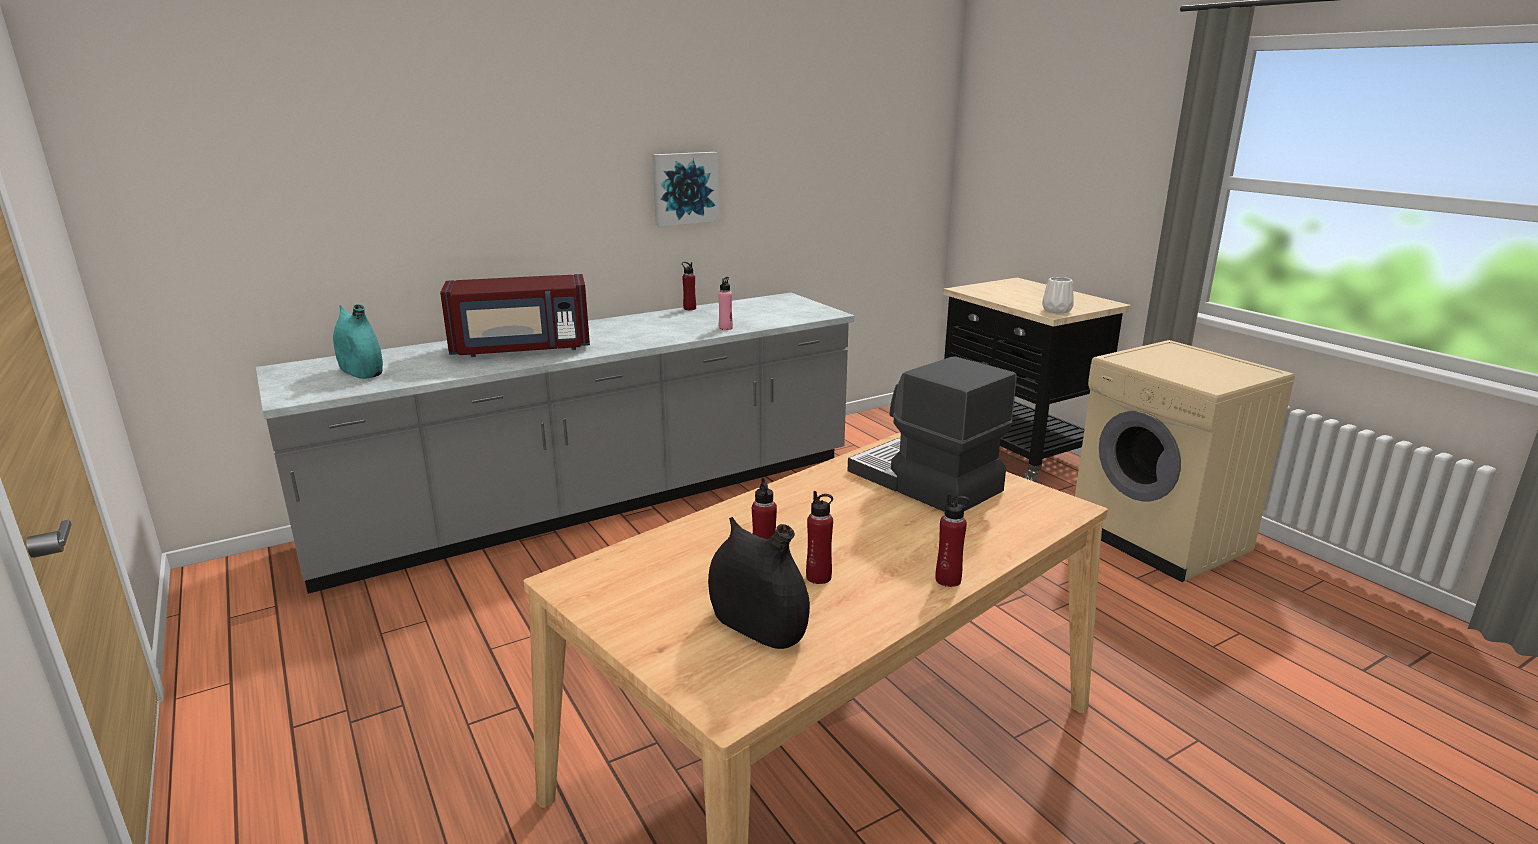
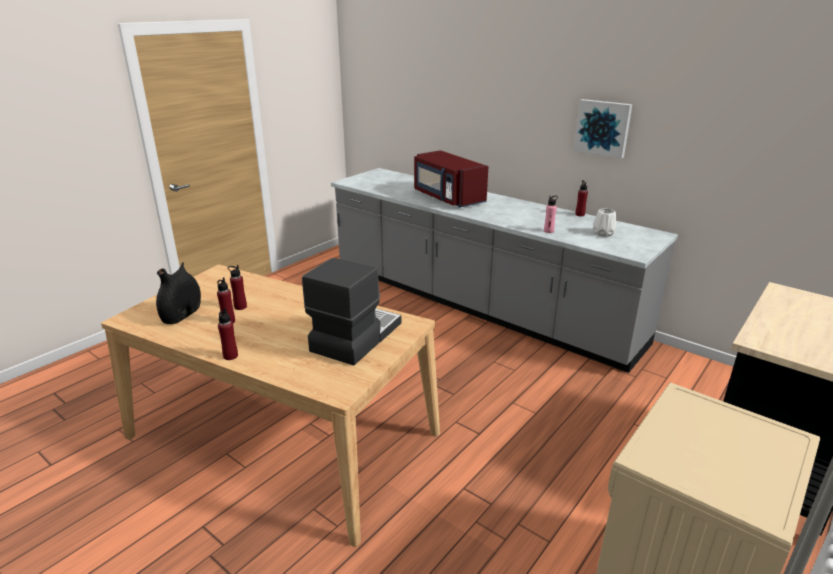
camera: 70 degrees right, 5 degrees up
(361, 372) = (385, 182): turquoise vase -> none
(1055, 310) = (773, 342): white vase -> white vase (603, 233)

